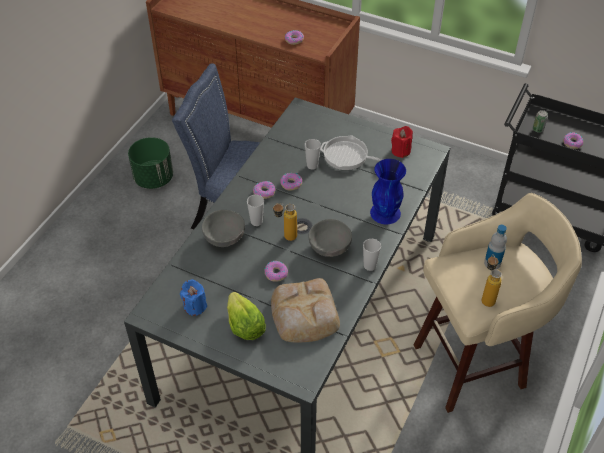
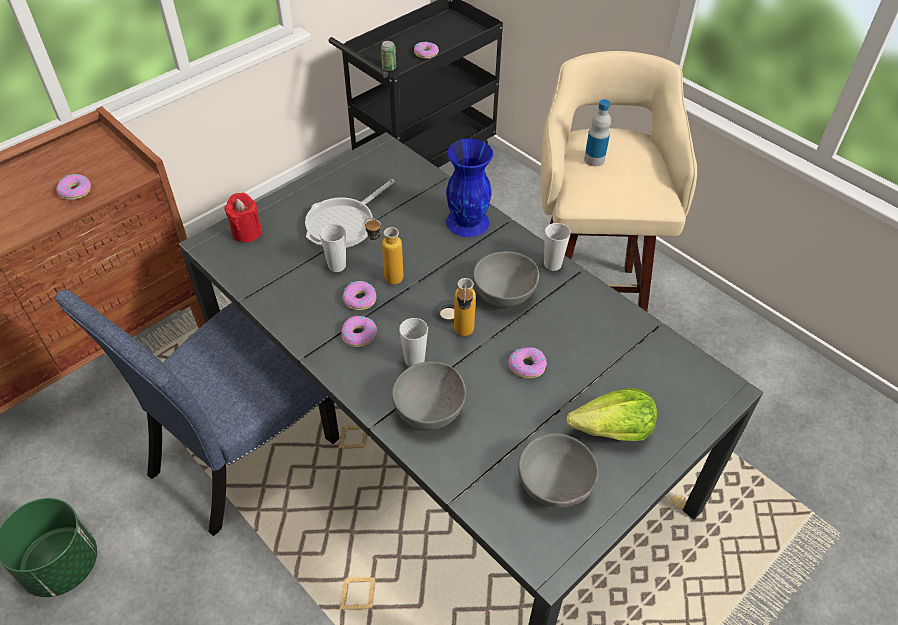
camera: 70 degrees left, 0 degrees up
(195, 306) = (554, 487): blue candle -> grey bowl
(304, 314) = (613, 356): bread -> none
(401, 151) = (365, 173): red candle -> red candle (247, 232)
(486, 297) = (642, 181): bottle -> bottle (386, 277)

